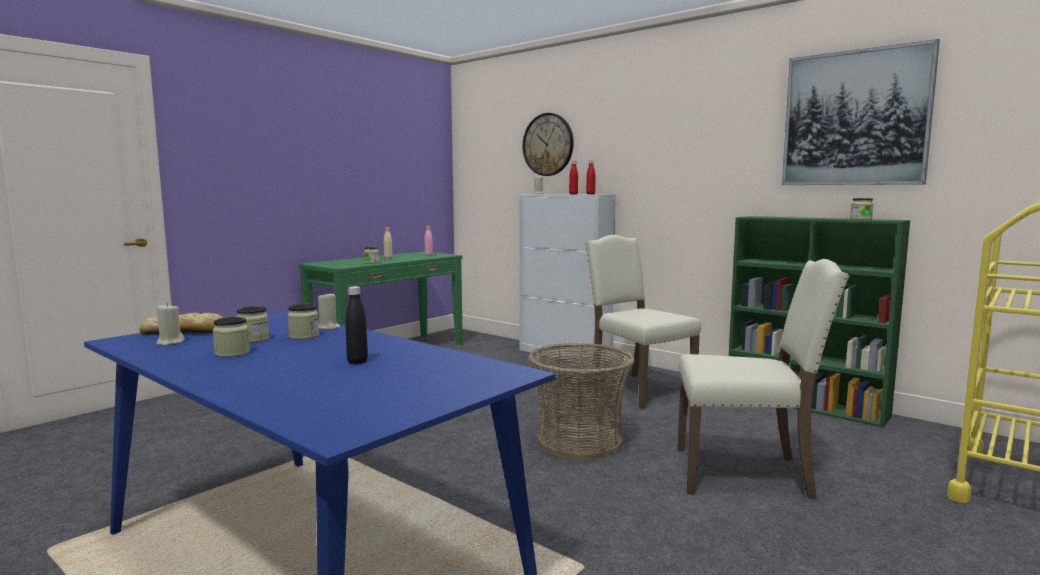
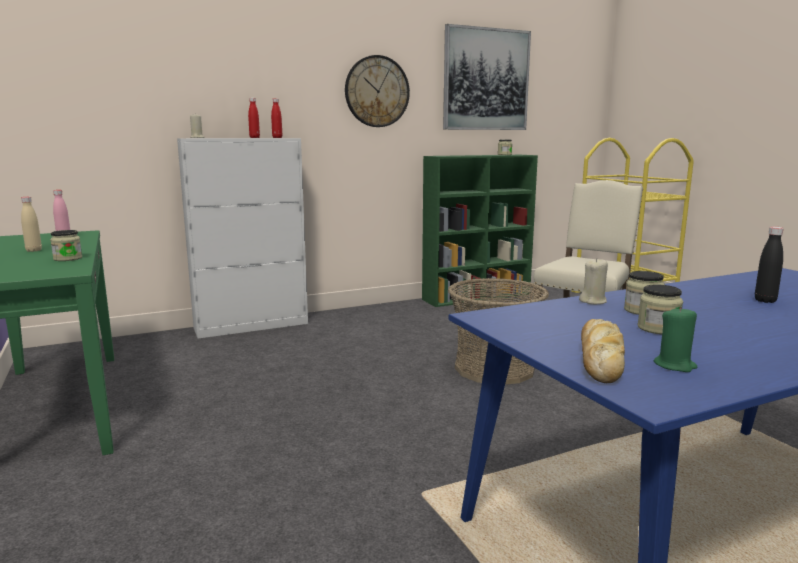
camera: 65 degrees left, 5 degrees up
(170, 342) = (675, 365): beige candle -> green candle
(232, 353) = (737, 337): jar -> none
(548, 144) = (185, 73): wall clock -> wall clock (377, 91)
(637, 389) = (393, 325): beige chair -> none

